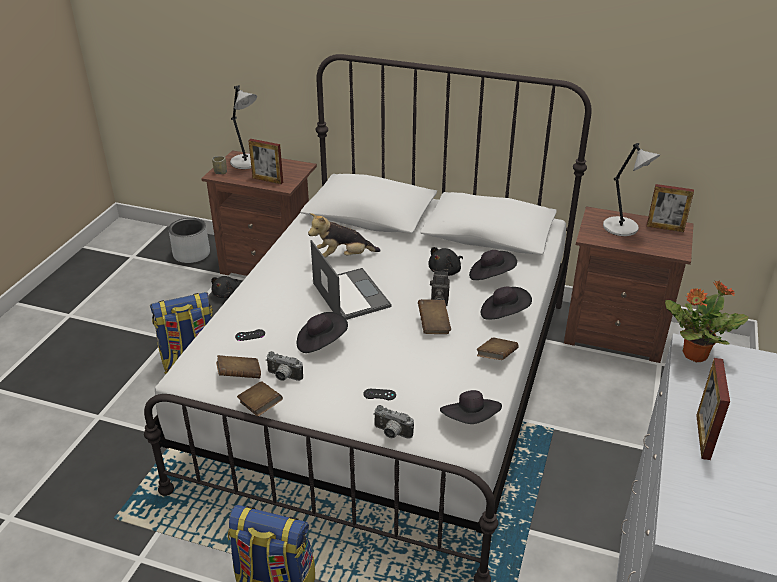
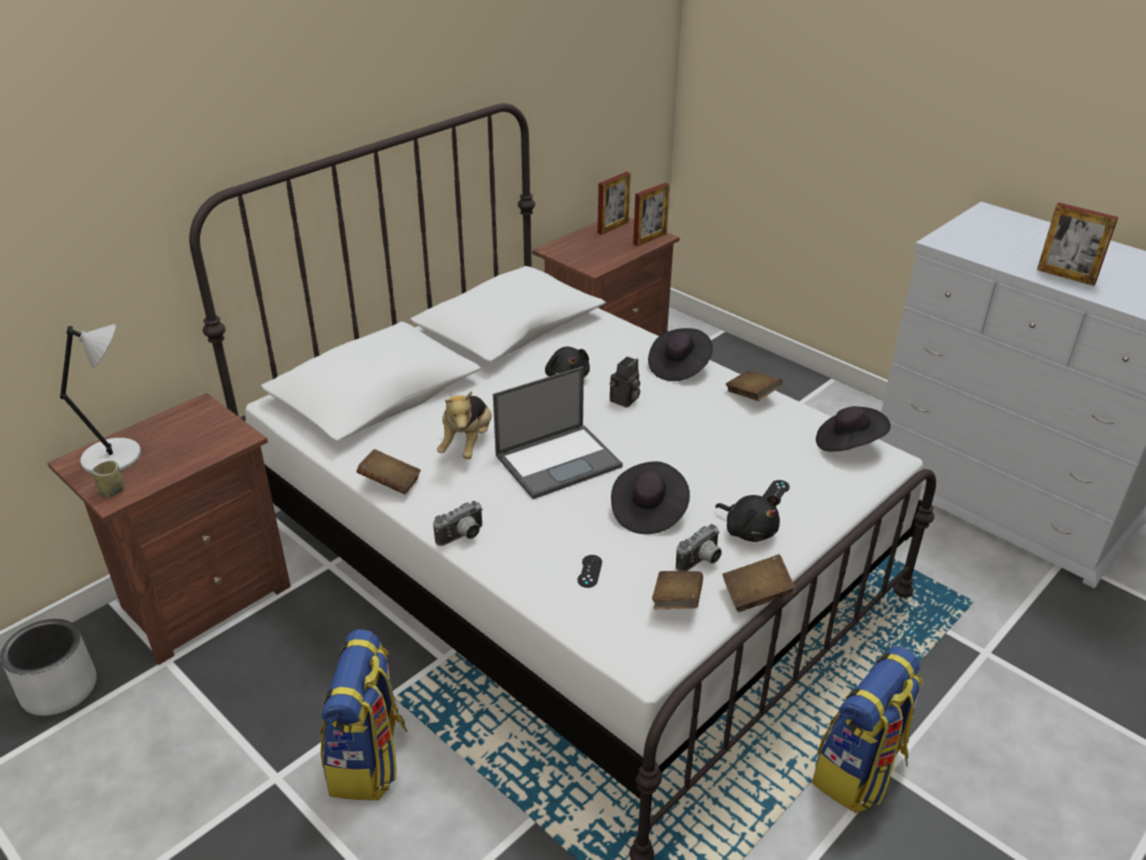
camera: 65 degrees left, 0 degrees up
(227, 294) = (226, 670): black plush toy -> black plush toy (748, 530)
(267, 180) = (201, 449): picture frame -> picture frame (649, 239)
(350, 294) = (559, 460): laptop -> laptop turned 150 degrees clockwise
(391, 433) = (850, 502): camera -> camera (462, 537)
(433, 325) = (667, 417): brown book -> brown book (390, 483)
(491, 276) = (601, 352): black hat -> none
(622, 228) = (593, 246): grey table lamp -> none
(693, 354) = (952, 244): potted plant -> none

